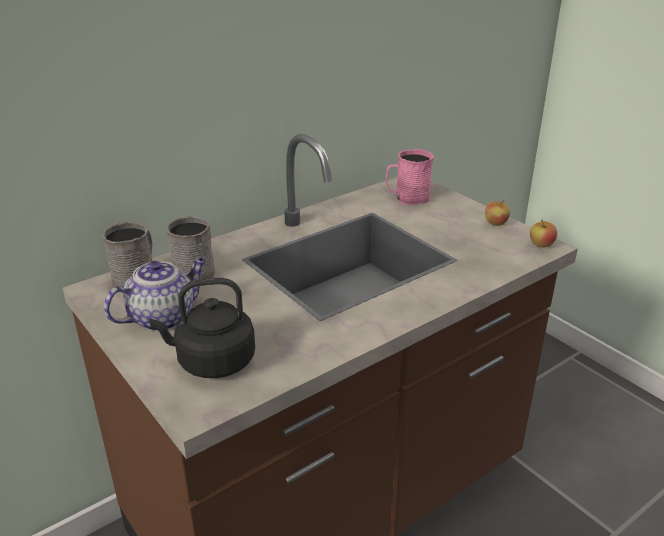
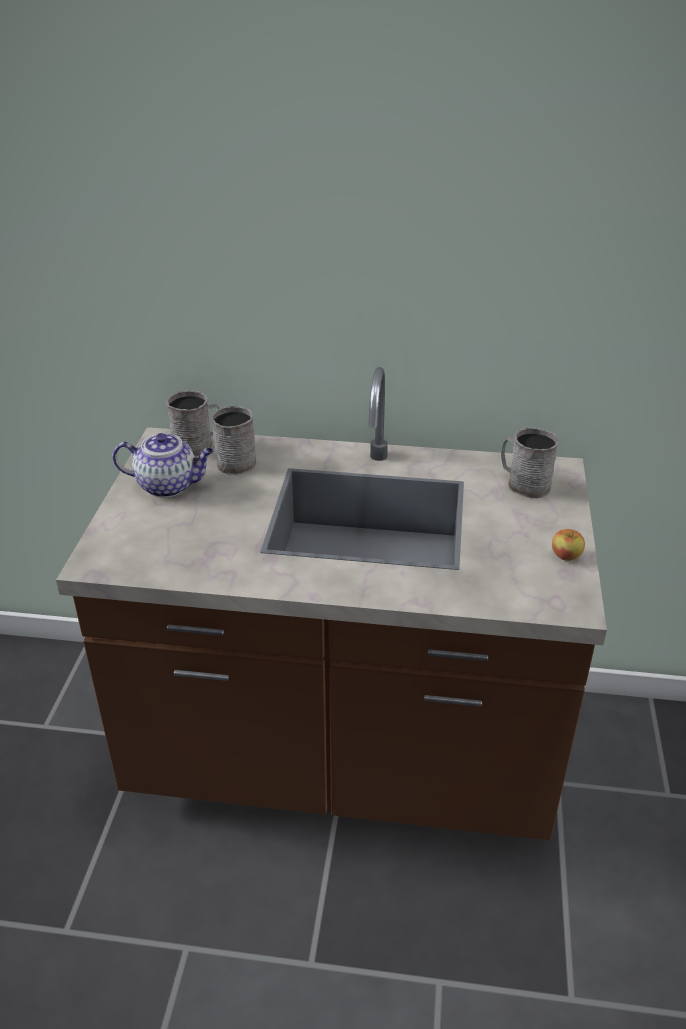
camera: 45 degrees right, 5 degrees up
(212, 362) = (147, 537): black kettle -> none
(407, 198) = (523, 484): pink mug -> grey mug
(541, 245) = (571, 604): apple -> none

